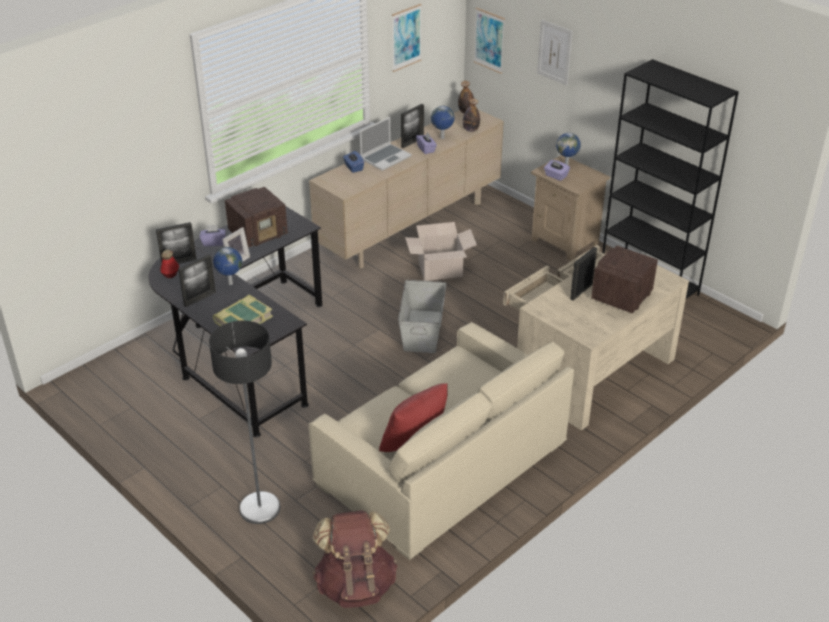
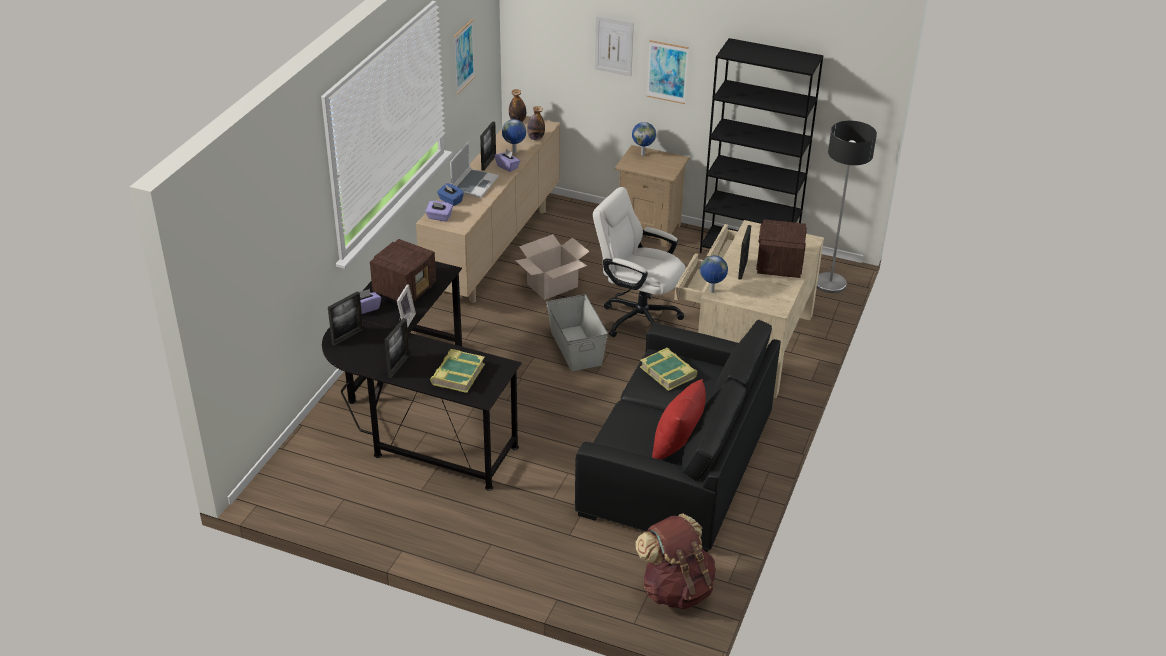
camera: 25 degrees left, 0 degrees up
(170, 274) = (348, 350): bottle -> none
(230, 283) = (416, 344): globe -> globe (711, 291)
(260, 508) = (542, 552): floor lamp -> floor lamp (830, 283)
(442, 464) = (677, 462): beige sofa -> black sofa
(455, 372) = (668, 372): none -> book
(489, 40) = (532, 44): picture -> picture (667, 72)
(497, 319) = (637, 319): none -> white office chair
(556, 176) = (641, 167): purple tissue box -> purple tissue box (439, 217)

